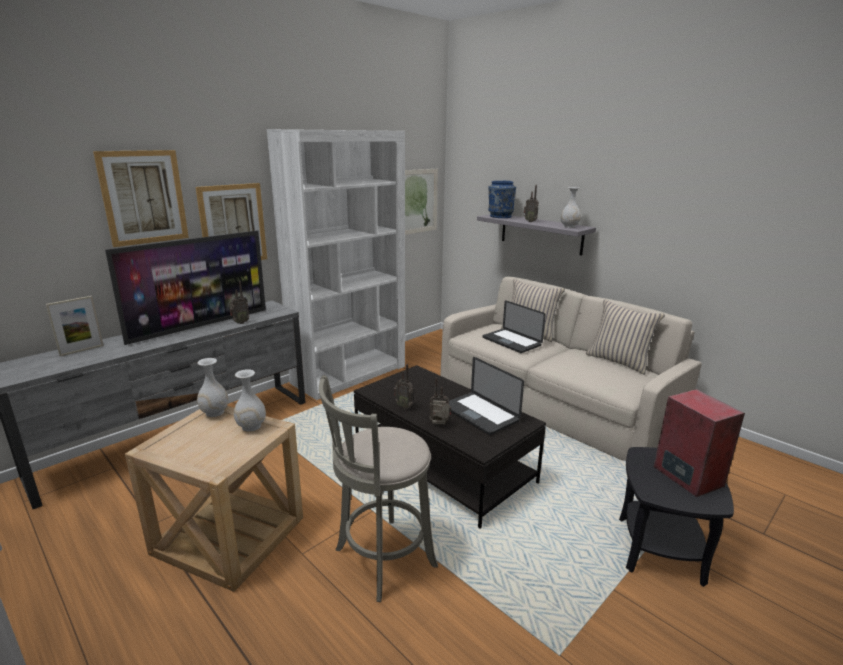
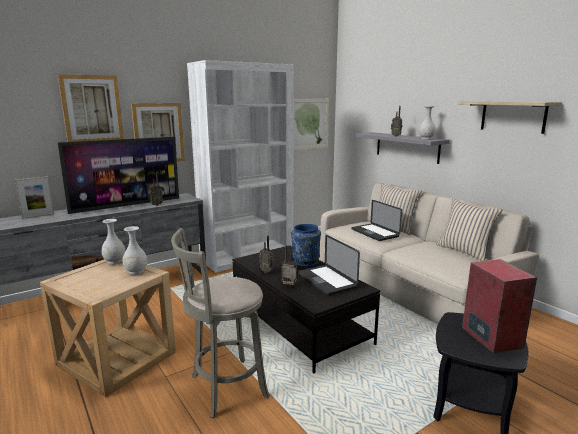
camera: 10 degrees right, 5 degrees down
(500, 216) = (373, 133): blue vase -> blue vase (305, 262)
(674, 204) = (513, 116): none -> shelf

